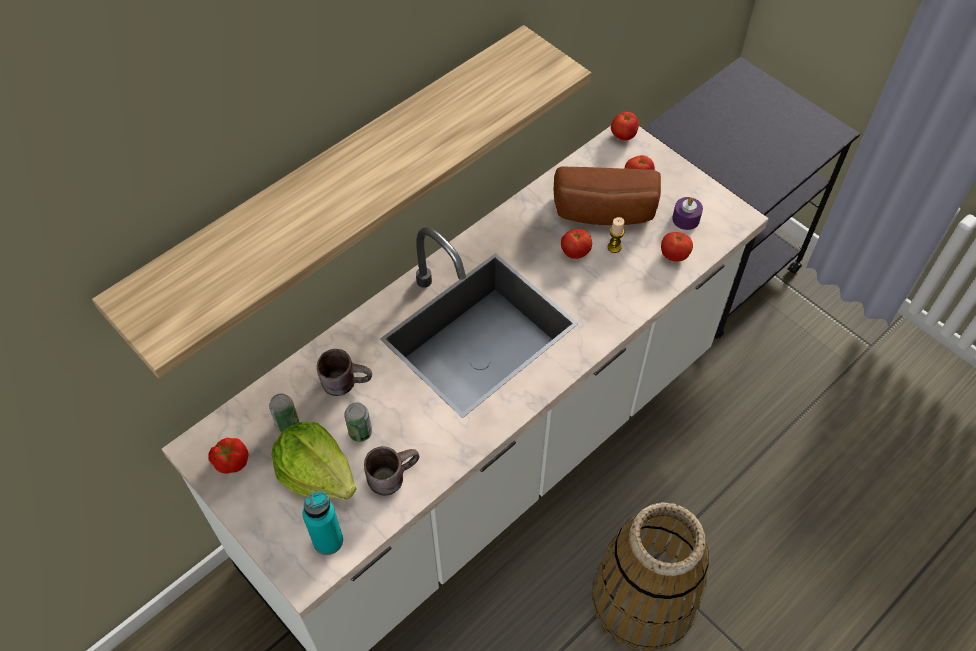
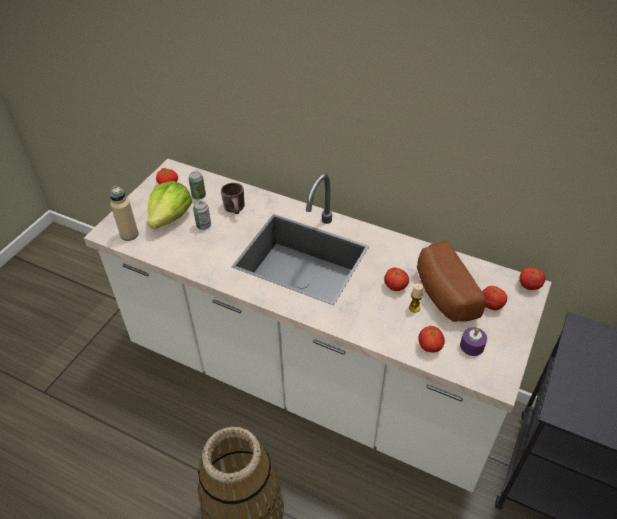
camera: 70 degrees right, 10 degrees down
(328, 541) = (129, 234): turquoise bottle -> beige bottle
(335, 181) = (296, 97): shelf -> none
(391, 474) = (180, 247): brown mug -> none

